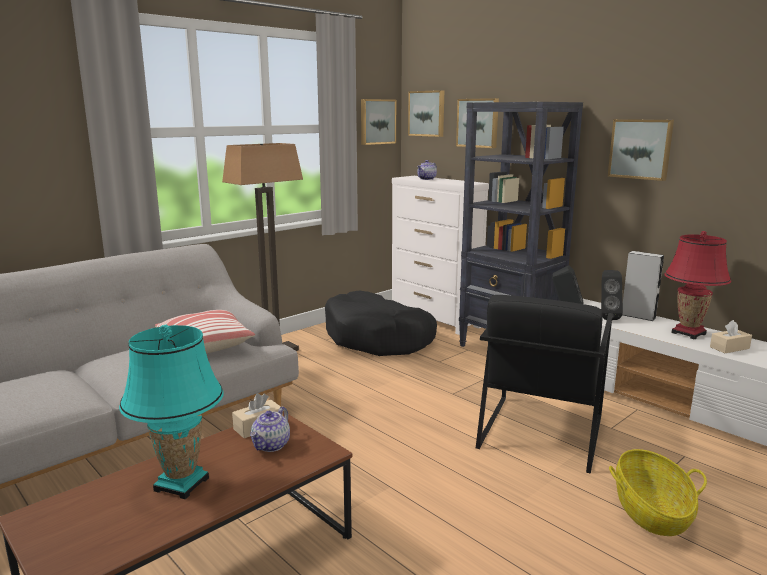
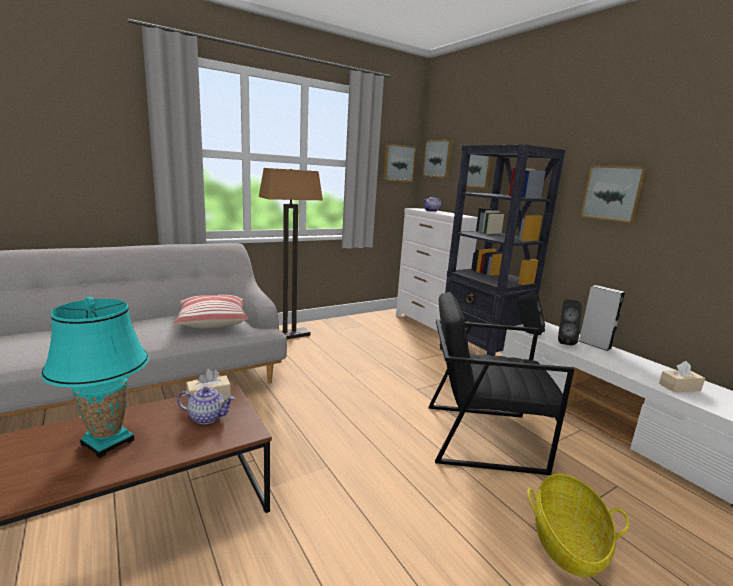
camera: 10 degrees right, 0 degrees up
(271, 445) = (207, 417): teapot -> teapot turned 120 degrees counterclockwise
(378, 338) = (376, 334): black dog bed -> none
(540, 431) = (482, 436): black armchair -> black armchair turned 60 degrees clockwise
(688, 333) = (640, 367): red table lamp -> none

